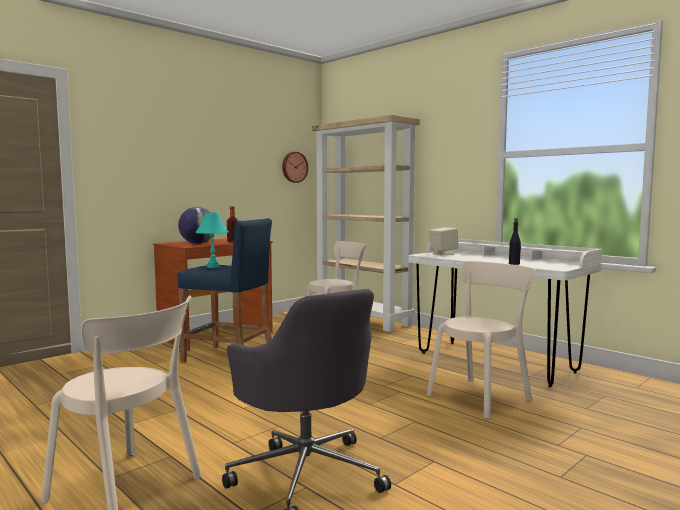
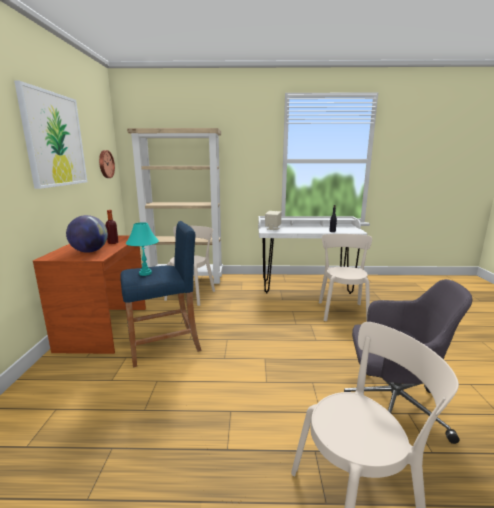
camera: 45 degrees left, 10 degrees up
(213, 139) = (54, 140): none -> picture

